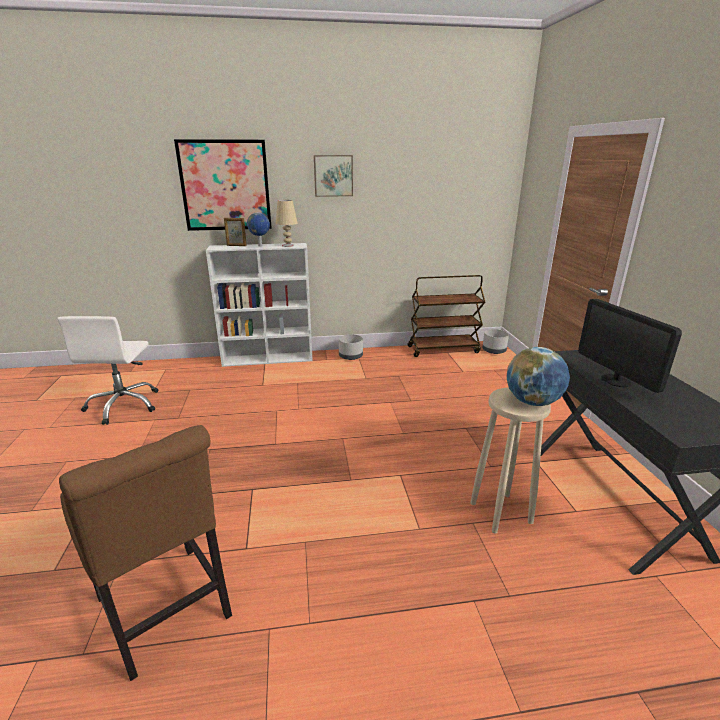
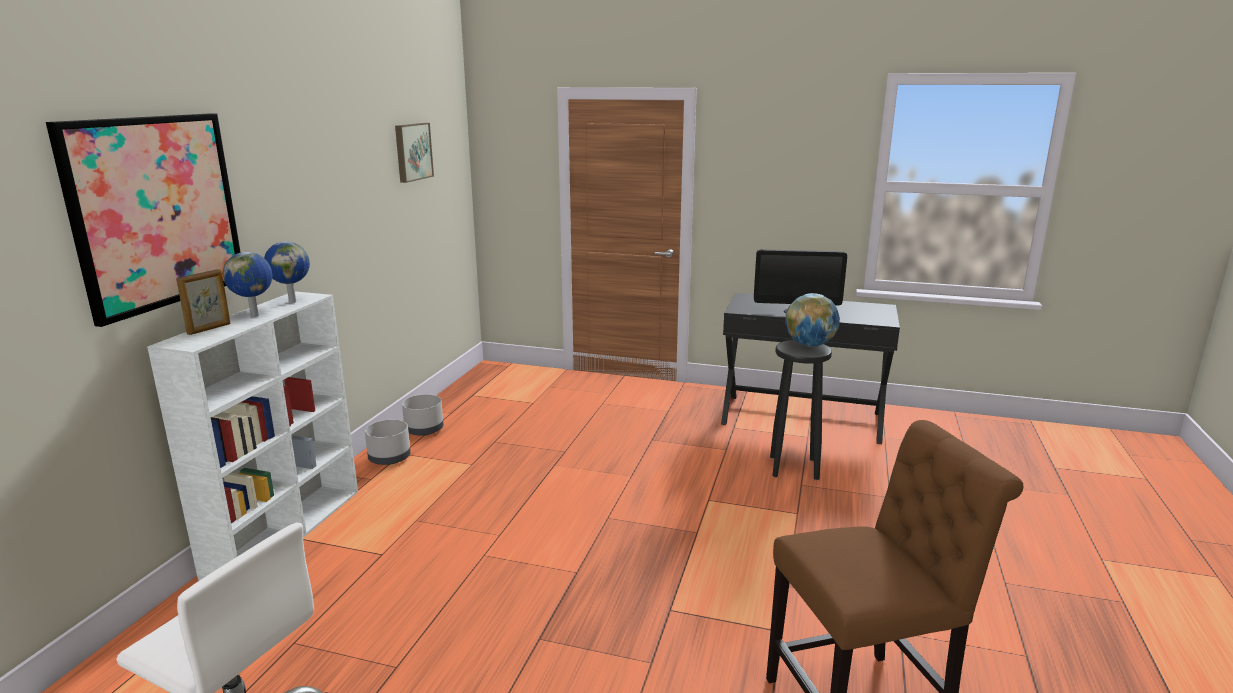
camera: 65 degrees left, 5 degrees down
(288, 245) = (292, 301): beige table lamp -> globe
(333, 176) = (308, 168): picture -> picture (412, 152)
(443, 349) = (461, 395): brown cart -> none
(494, 351) = (506, 371): grey planter -> grey planter (424, 430)
(500, 512) = (793, 467): beige stool -> black stool

